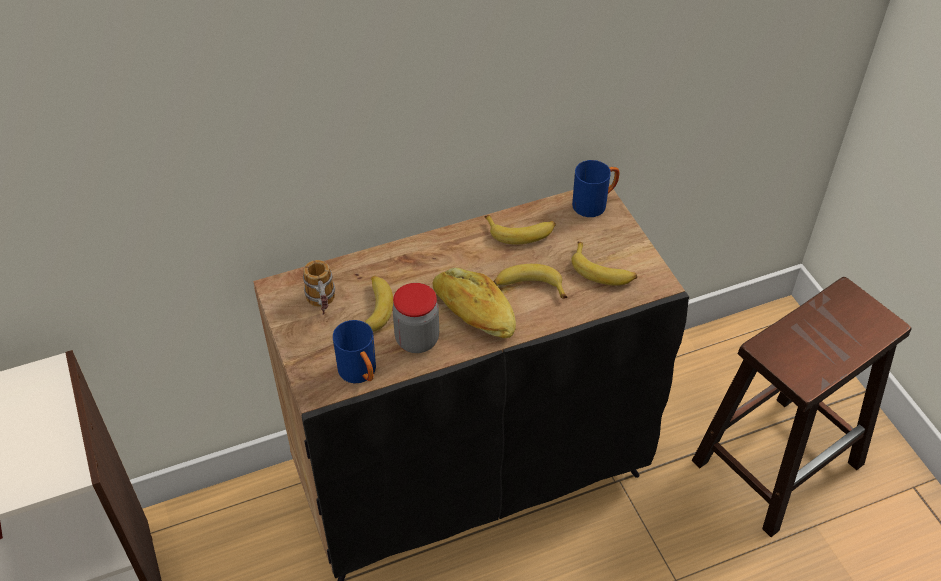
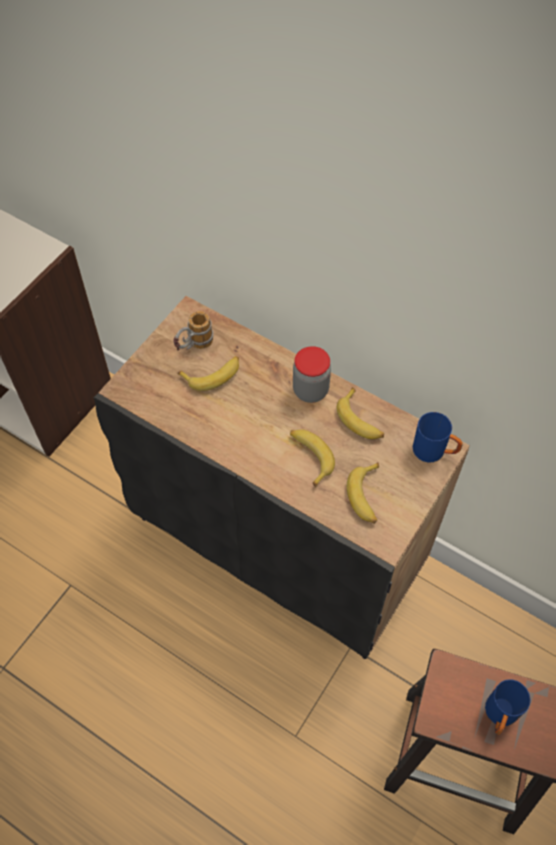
camera: 55 degrees right, 10 degrees up
(361, 374) = (152, 404): blue mug -> blue mug (499, 716)
(417, 340) = (206, 418): jar -> jar (310, 390)
(473, 313) = (256, 437): bread -> none

